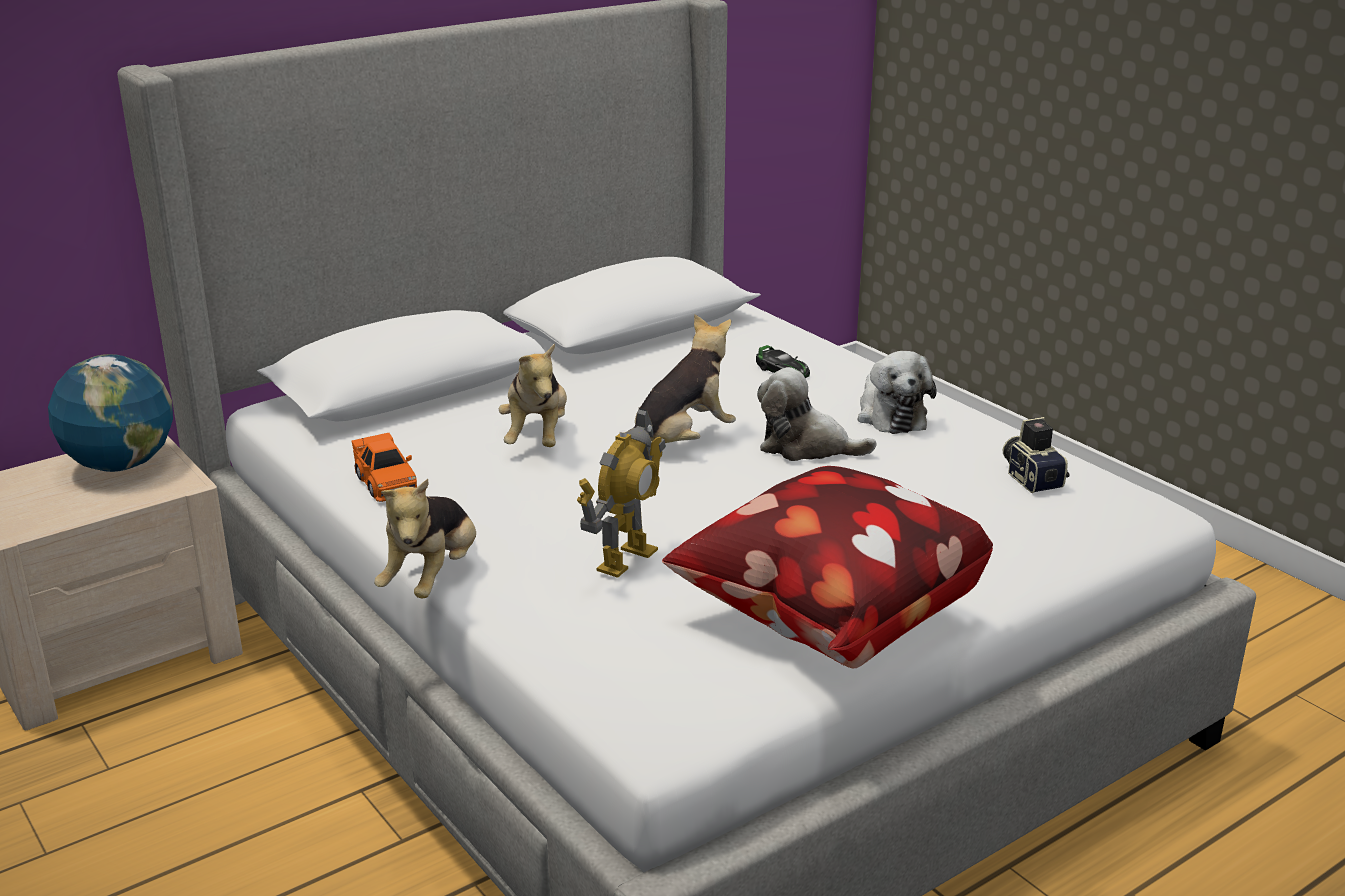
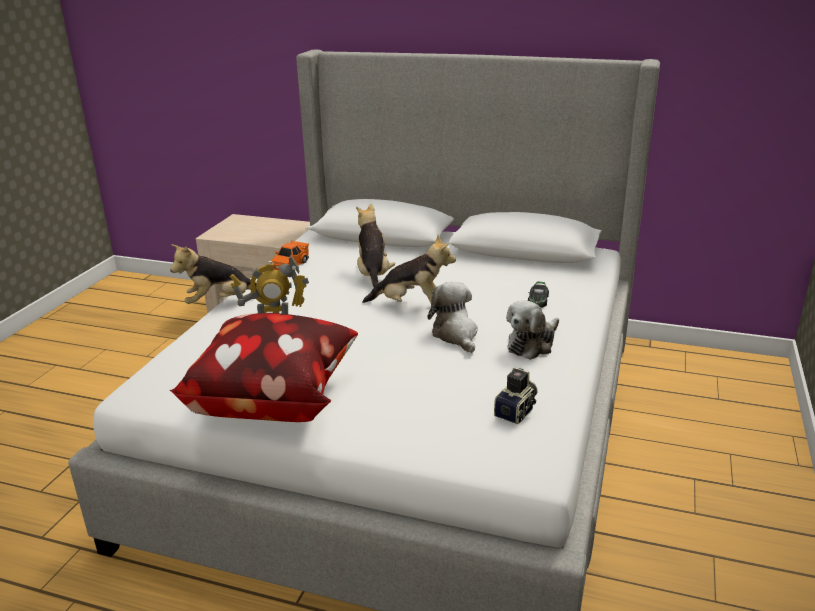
camera: 55 degrees right, 0 degrees up
(121, 465) = (281, 228): globe -> none
(537, 437) = (373, 275): plush toy -> plush toy turned 120 degrees clockwise

